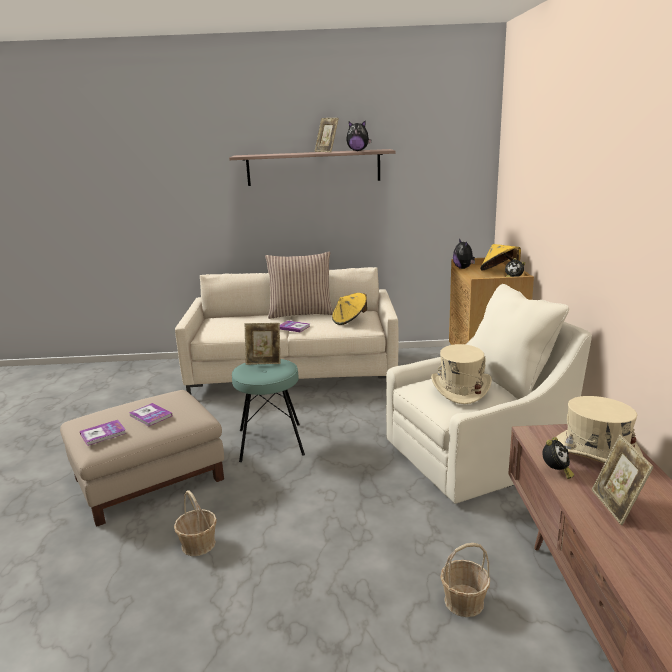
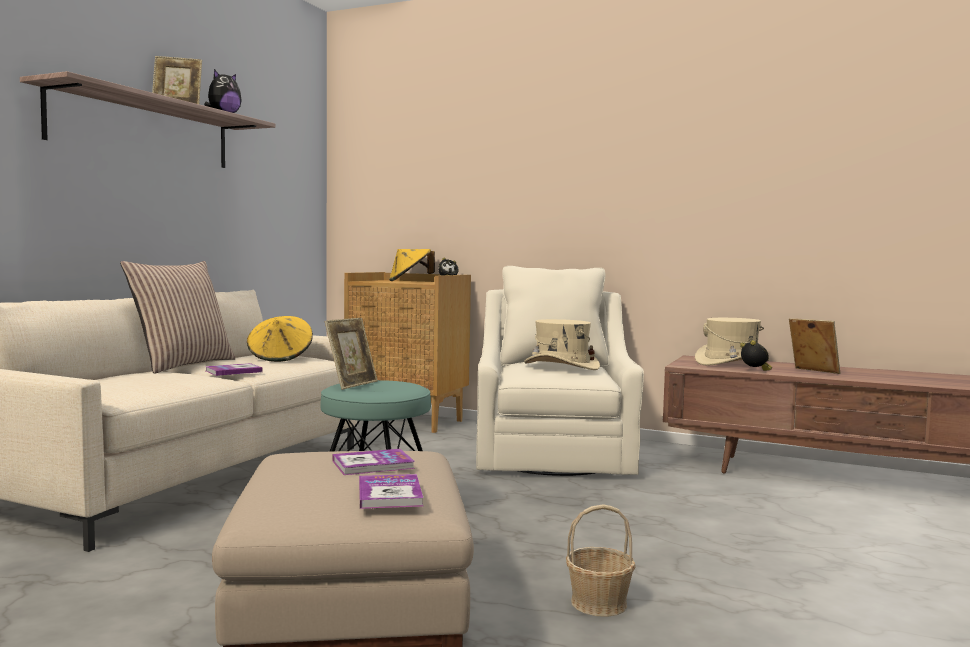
camera: 65 degrees left, 15 degrees down
(463, 268) = (368, 281): plush toy -> none
(463, 601) = (783, 507): basket -> none
(616, 506) = (812, 371): picture frame -> picture frame turned 150 degrees counterclockwise

